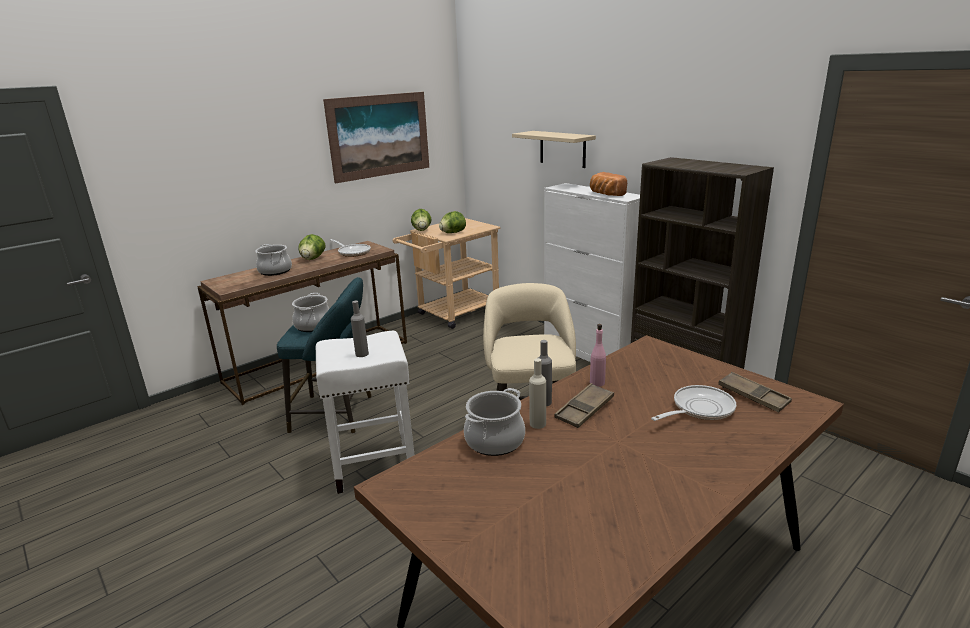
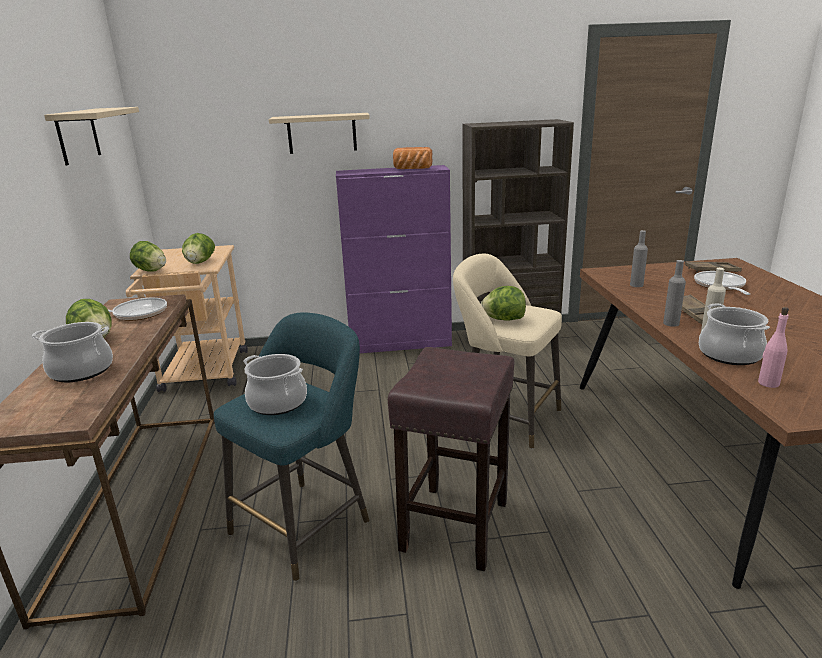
camera: 55 degrees left, 0 degrees up
(362, 354) = (469, 374): grey bottle -> grey bottle (636, 285)
(376, 465) = (455, 524): white stool -> brown stool
(379, 136) = (78, 135): picture -> beige shelf
(513, 345) = (503, 319): none -> lettuce
(589, 352) = (400, 343): white cabinet -> purple cabinet
(597, 383) = (651, 300): pink bottle -> pink bottle (768, 383)

